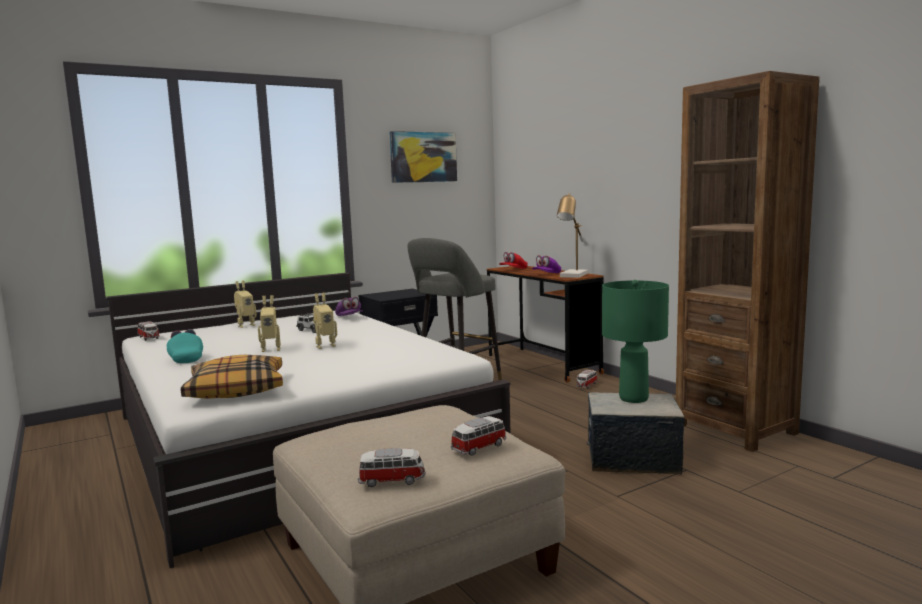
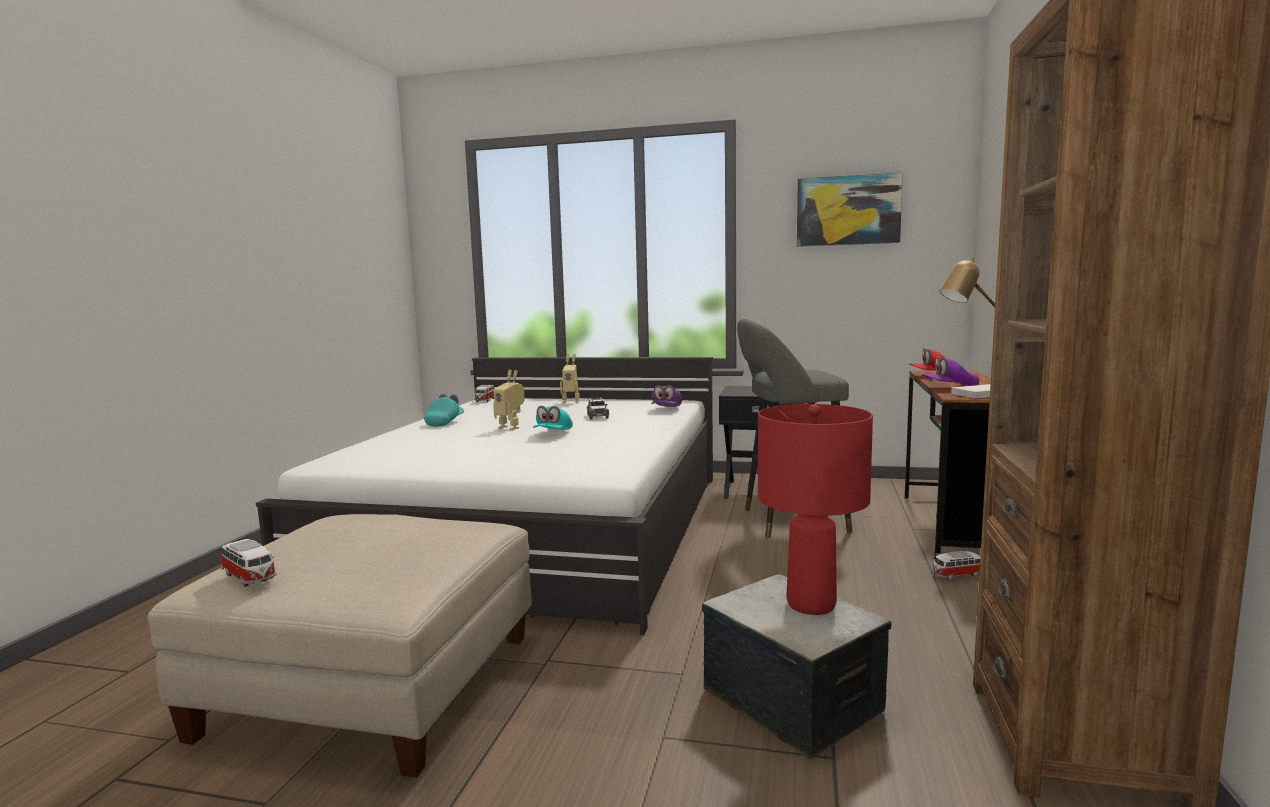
camera: 45 degrees right, 0 degrees up
(236, 389) = (380, 456): pillow -> none
(325, 346) = (553, 433): toy robot -> turquoise cap
(480, 447) = (369, 577): toy car -> none
(633, 398) = (810, 604): green table lamp -> red table lamp

